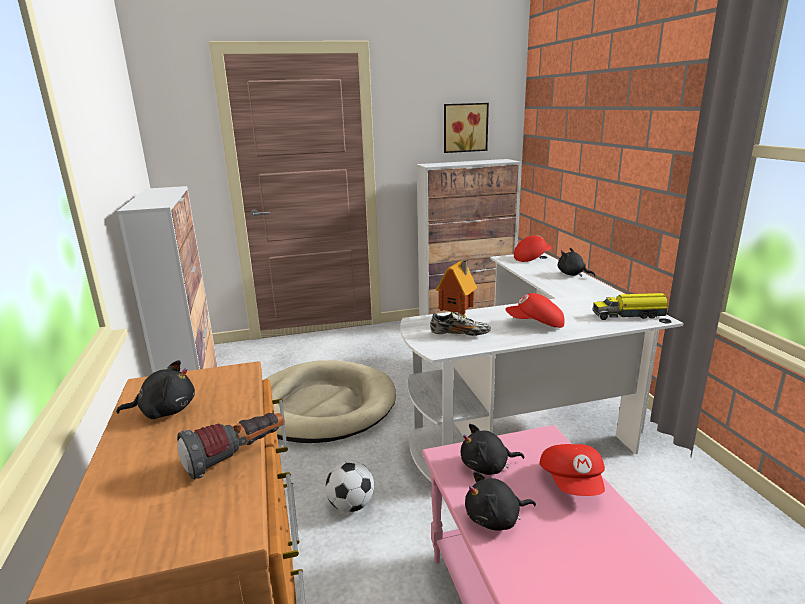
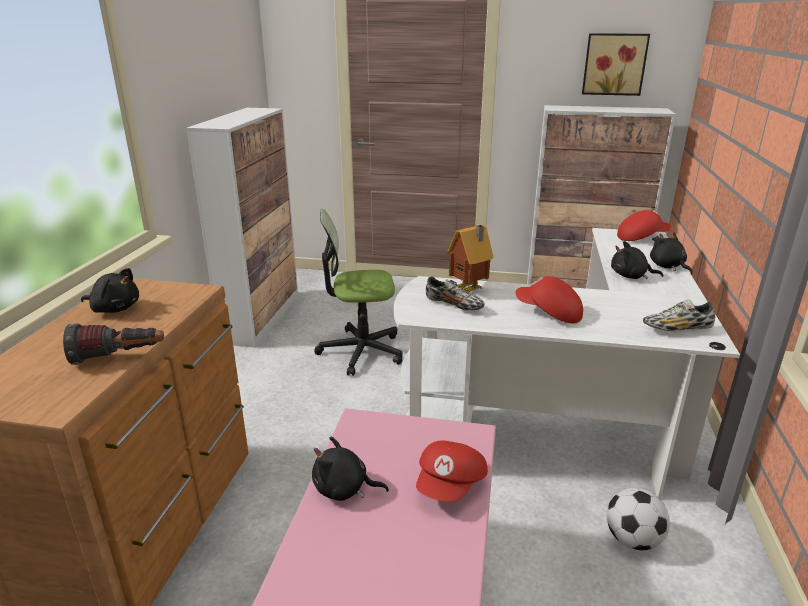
camera: 25 degrees right, 5 degrees up
(320, 406) = (361, 351): beige dog bed -> office chair
(351, 505) = (320, 448): football -> football (632, 540)
(487, 466) = (385, 442): black plush toy -> black plush toy (631, 276)
(630, 315) = (677, 329): toy truck -> shoe

